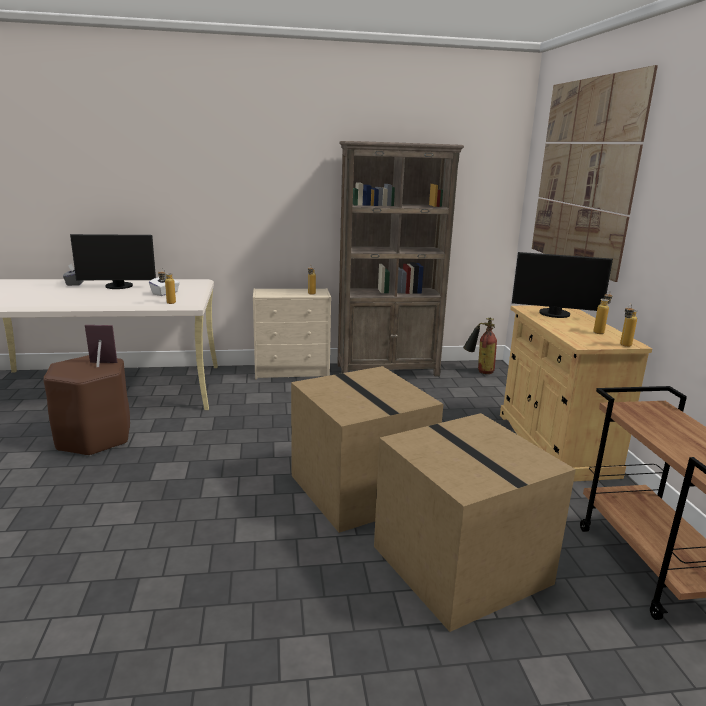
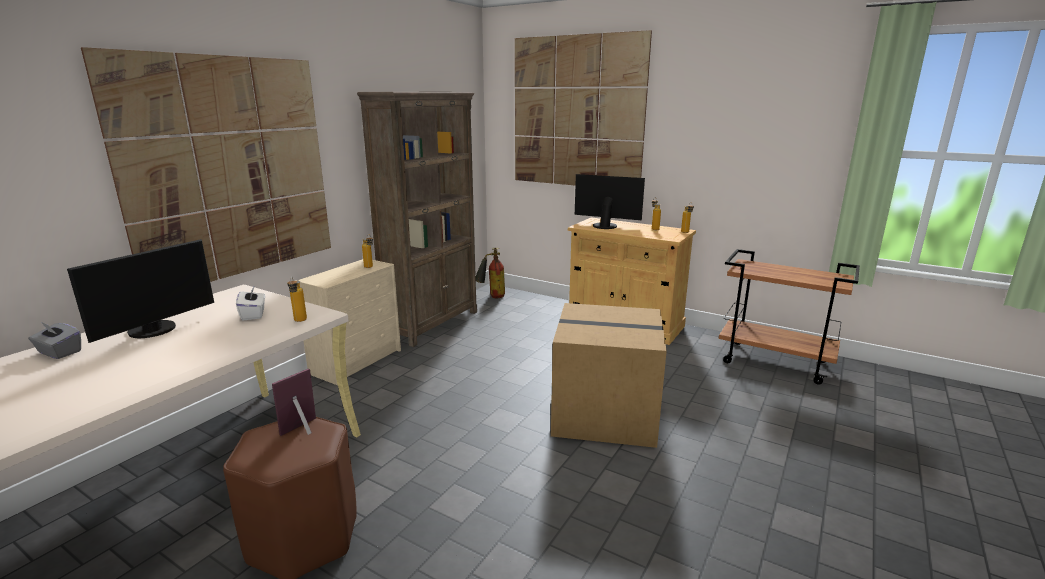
camera: 50 degrees left, 0 degrees up
(215, 194) = (231, 169): none -> picture
(463, 565) = (734, 416): cardboard box -> none
(555, 314) = (605, 225): monitor -> monitor turned 120 degrees counterclockwise

